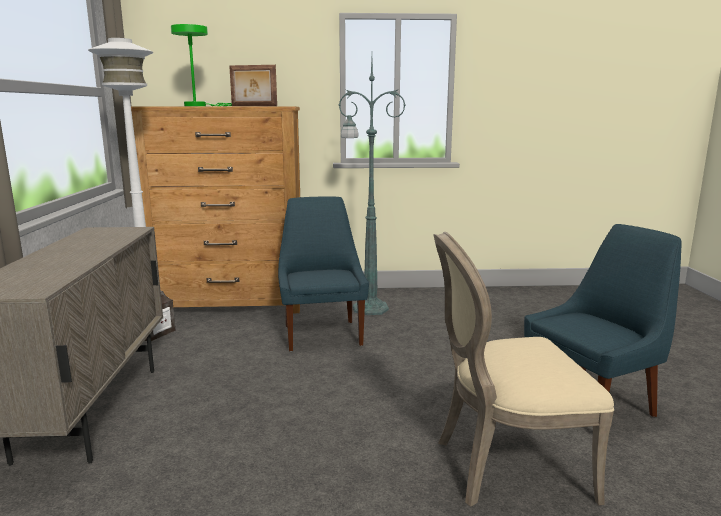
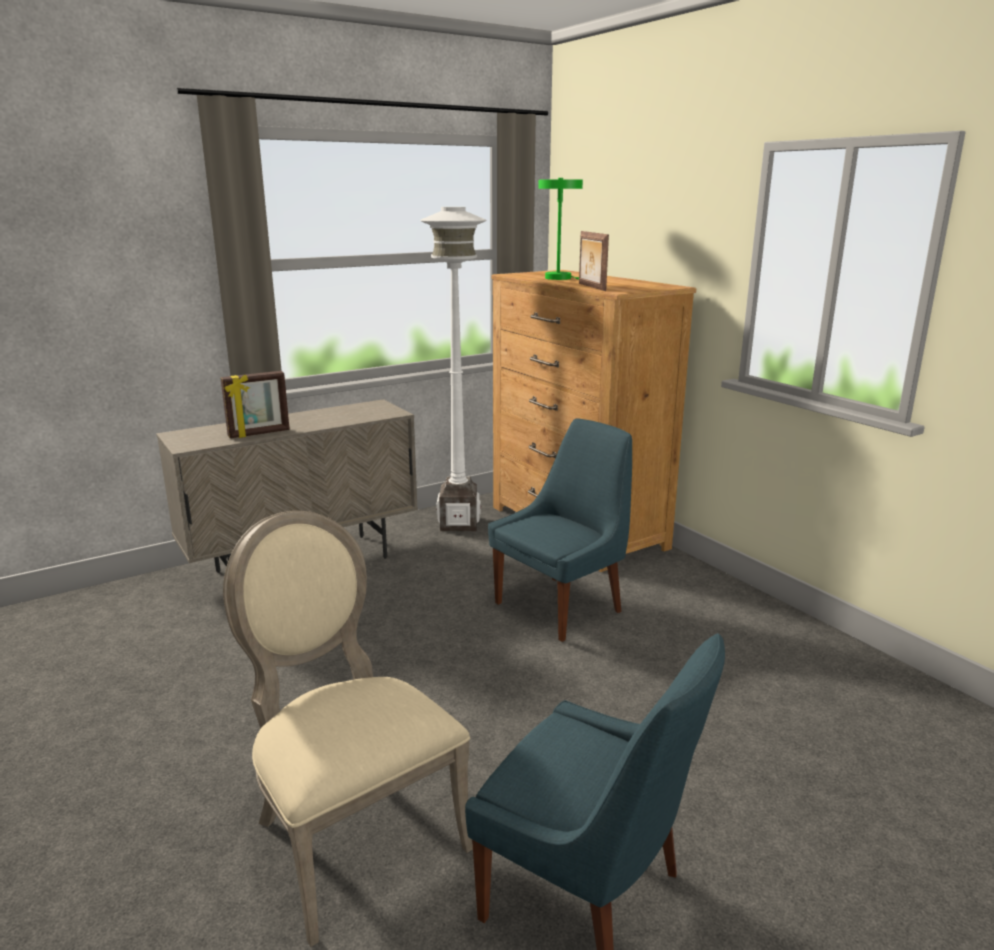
camera: 60 degrees right, 5 degrees up
(73, 265) = (259, 434): none -> picture frame
(368, 308) = (680, 609): green floor lamp -> none

